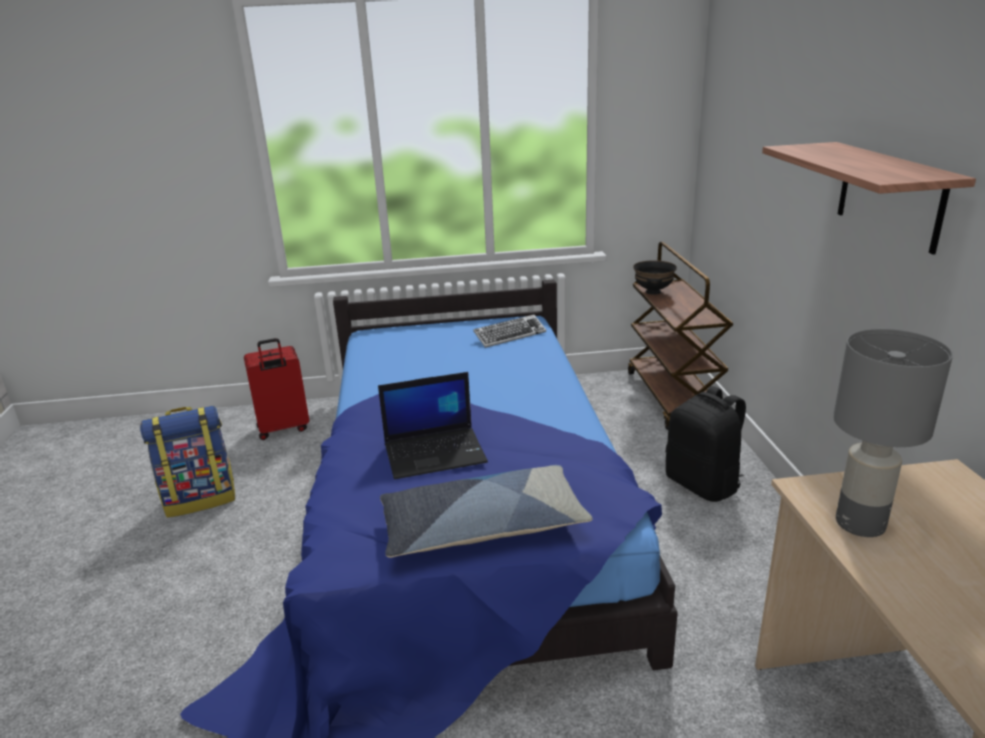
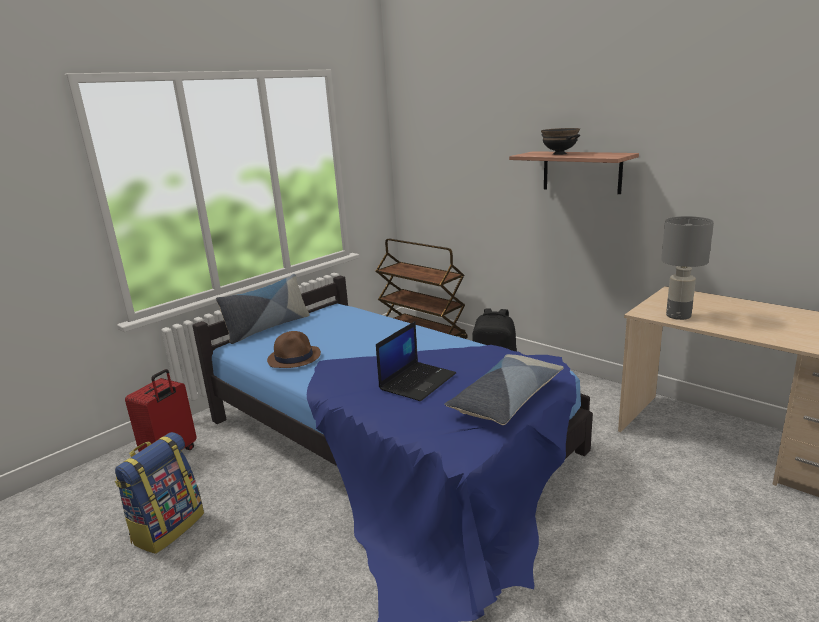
camera: 40 degrees left, 5 degrees down
(388, 369) = (294, 357): none -> brown hat
(427, 323) = (267, 327): none -> pillow
(510, 335) = (341, 317): keyboard -> none
(653, 292) = (395, 271): black bowl -> black bowl (559, 154)

